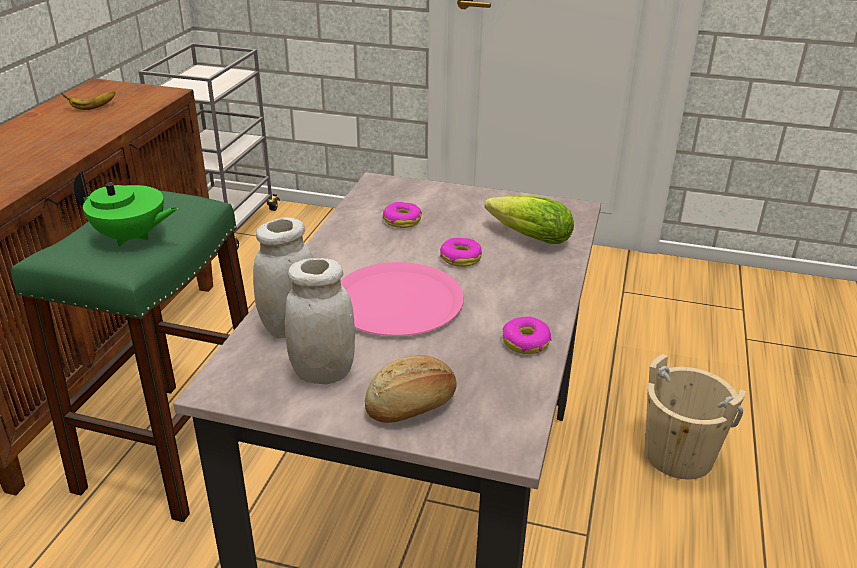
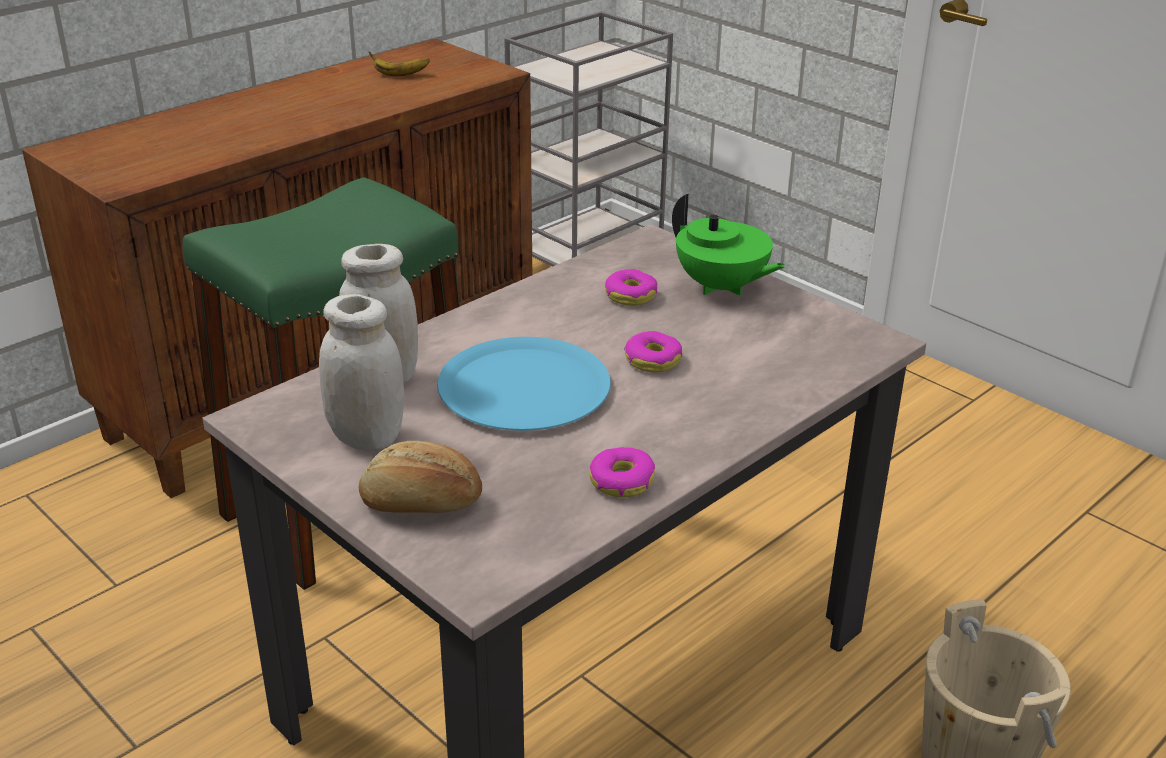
camera: 30 degrees right, 0 degrees up
(131, 237) = (316, 234): green teapot -> green teapot (721, 287)
(397, 301) = (524, 387): pink plate -> blue plate
(525, 236) = (766, 357): lettuce -> none

